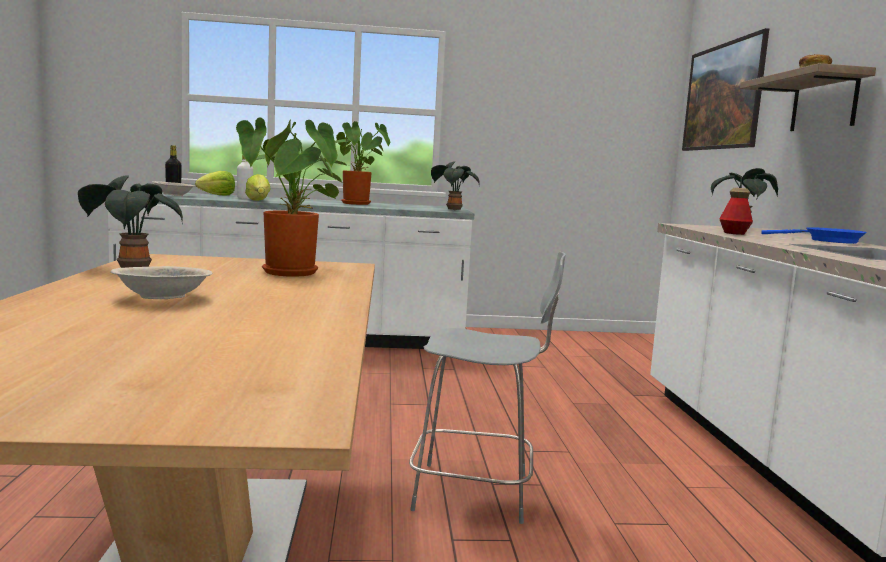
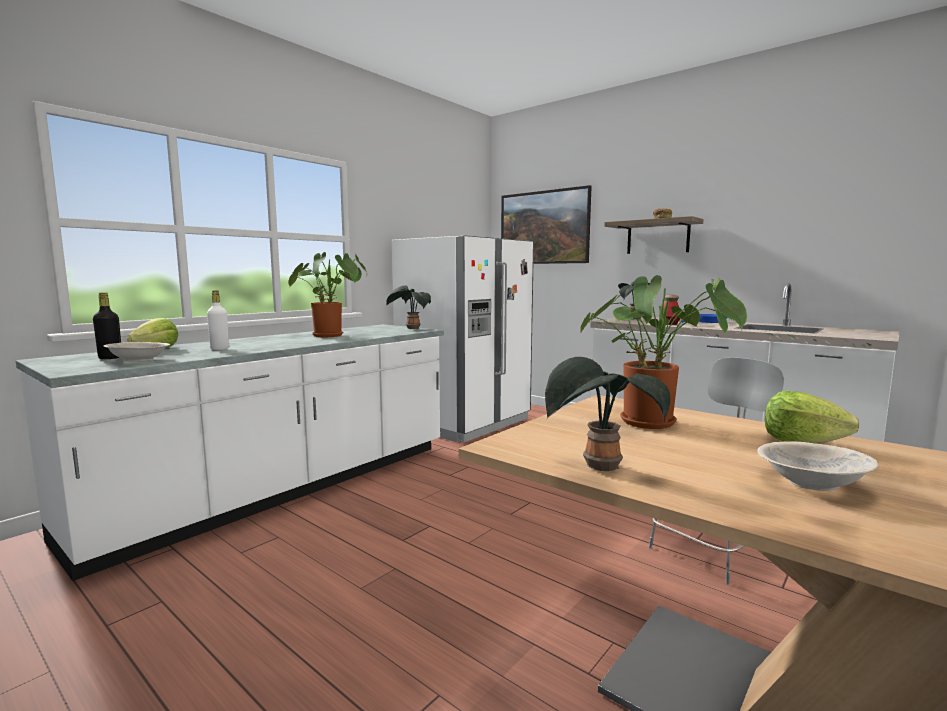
camera: 45 degrees left, 0 degrees up
(258, 200) = (256, 349): lettuce -> lettuce (801, 441)
(554, 344) = (465, 422): none -> white fridge

